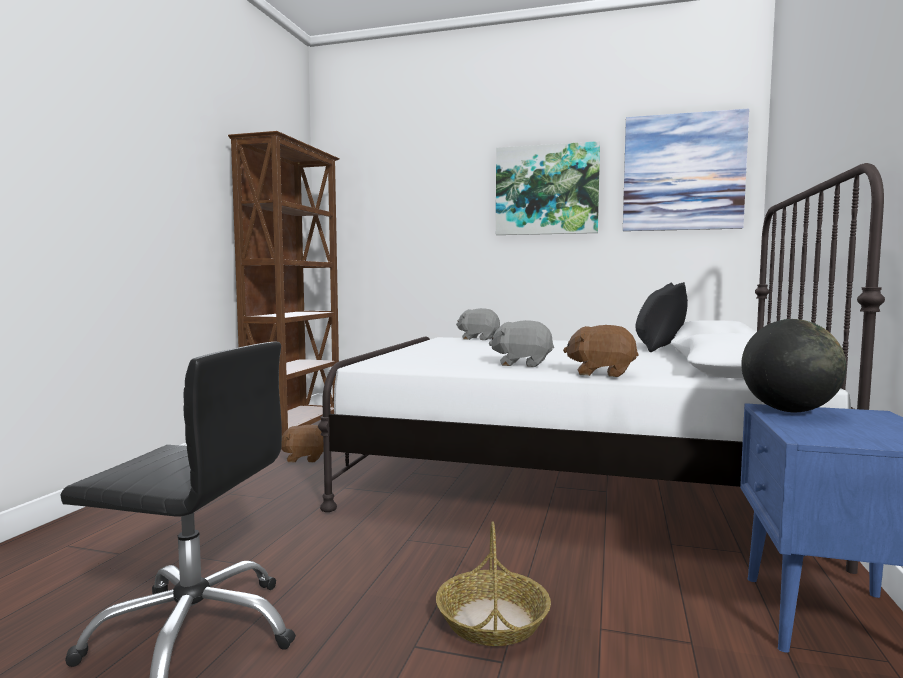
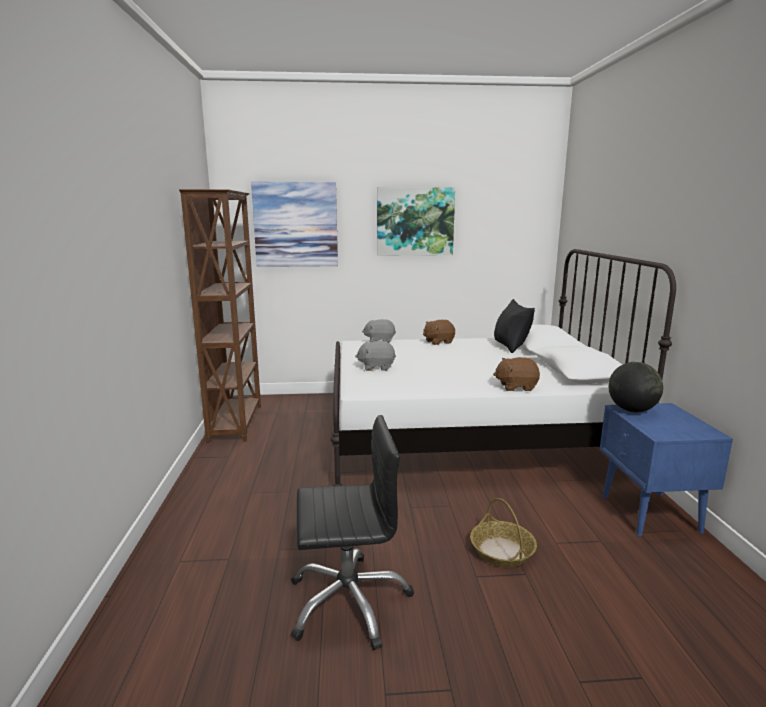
camera: 20 degrees left, 10 degrees up
(305, 458) = (273, 450): brown plush toy -> brown plush toy (438, 342)
(522, 364) = (457, 379): grey plush toy -> grey plush toy (376, 367)
(683, 172) = (510, 213): picture -> picture (295, 224)

